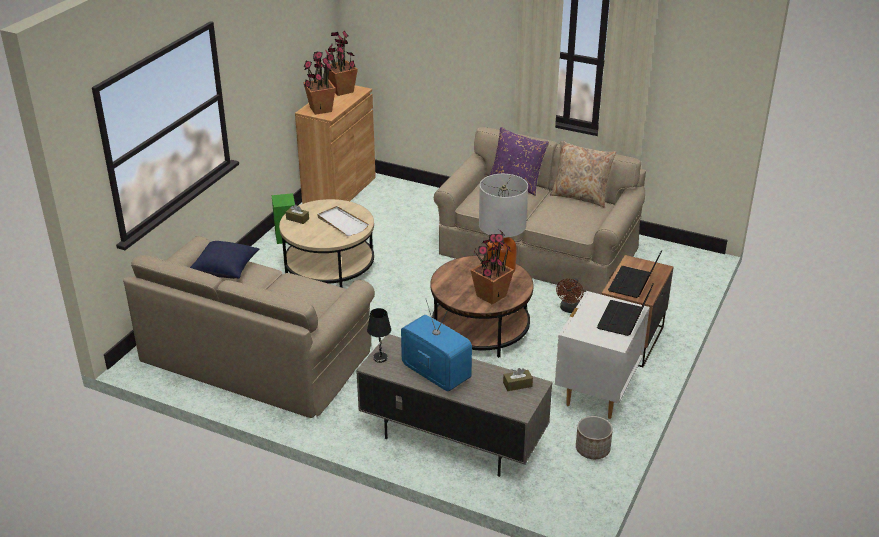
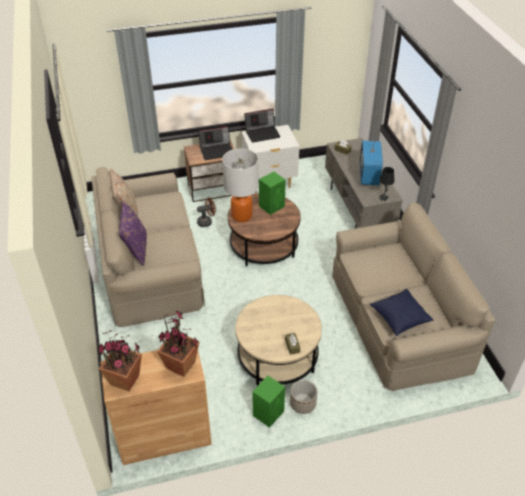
camera: 130 degrees left, 10 degrees up
(342, 223) = (270, 317): white tray -> none
(491, 295) = (272, 206): potted plant -> green speaker
(592, 449) = (309, 168): planter -> planter (303, 403)

